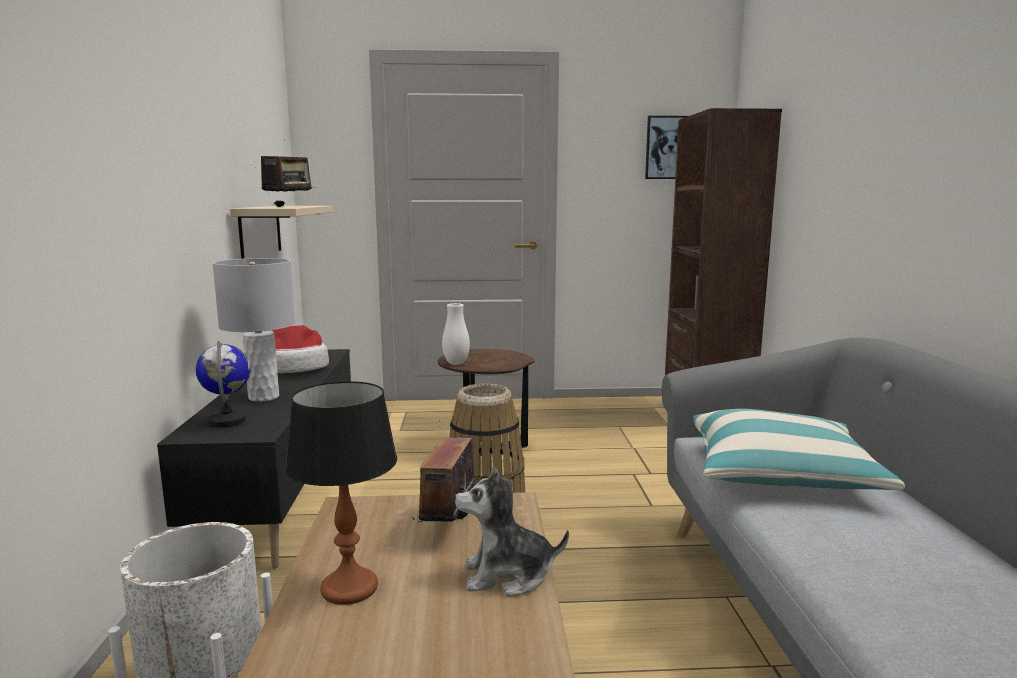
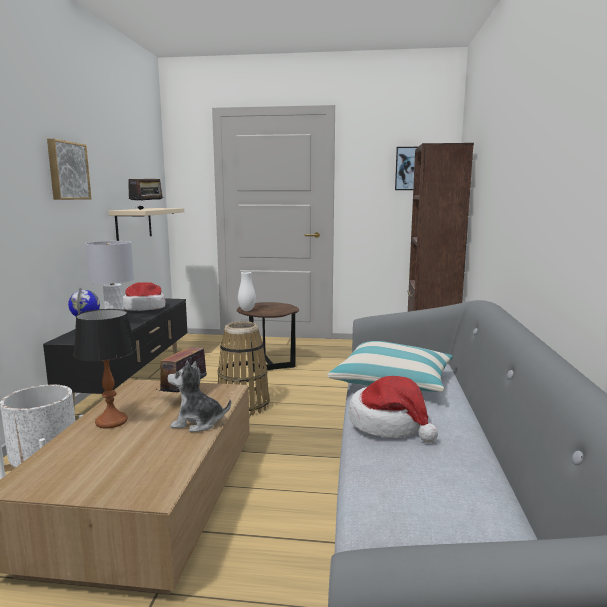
camera: 10 degrees right, 0 degrees up
(176, 137) = (67, 171): none -> picture
(856, 554) = (390, 424): none -> hat

